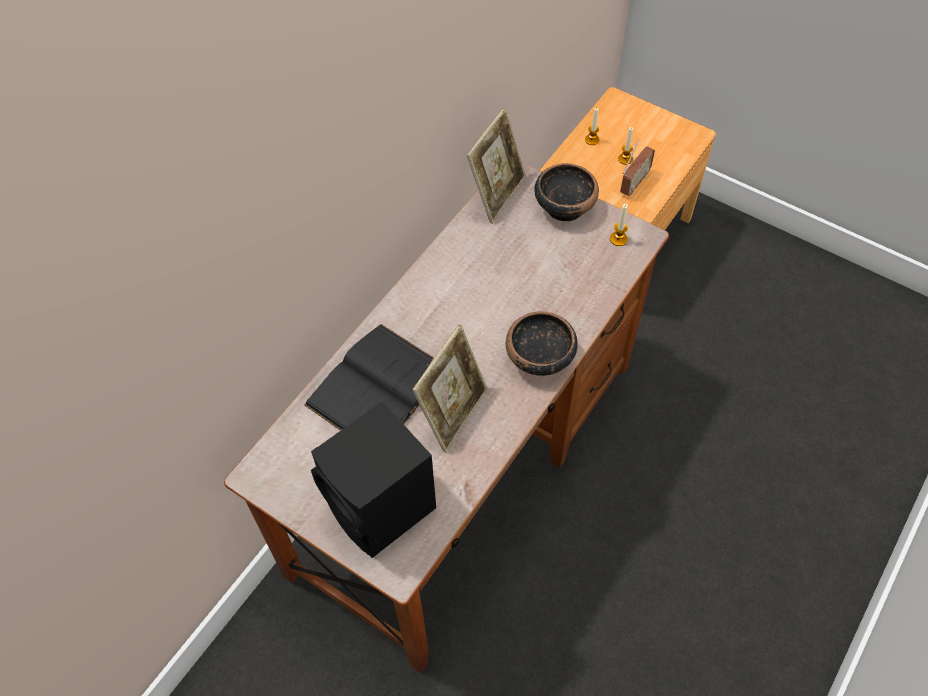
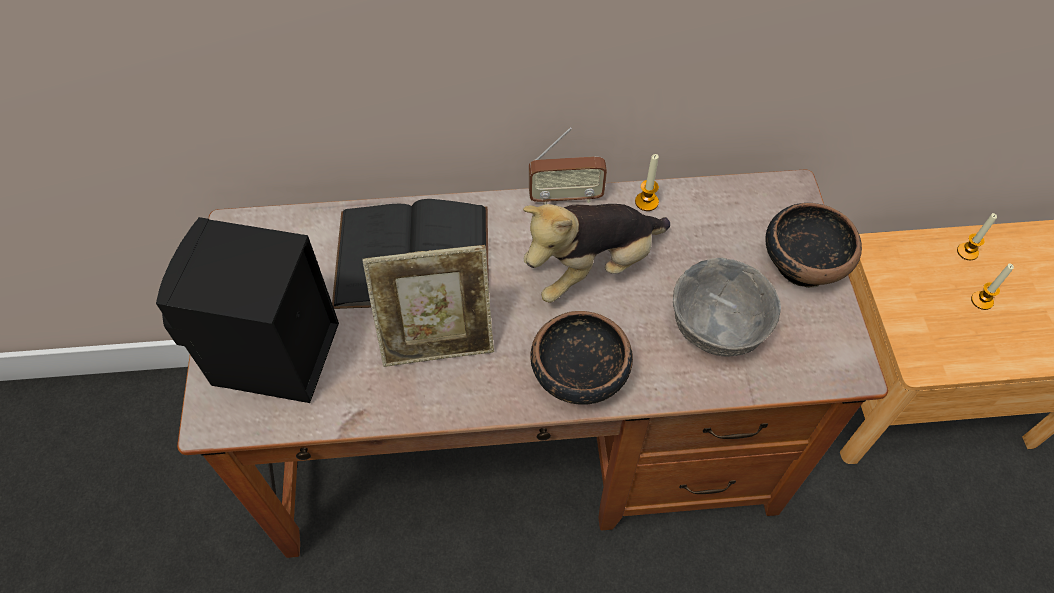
camera: 50 degrees right, 0 degrees up
(475, 302) = (592, 268): none -> plush toy
(497, 194) = (749, 193): picture frame -> none
(567, 274) = (715, 326): none -> grey bowl
(618, 239) = (818, 346): candle -> candle (646, 202)
(634, 183) = (960, 332): radio -> radio (565, 197)

